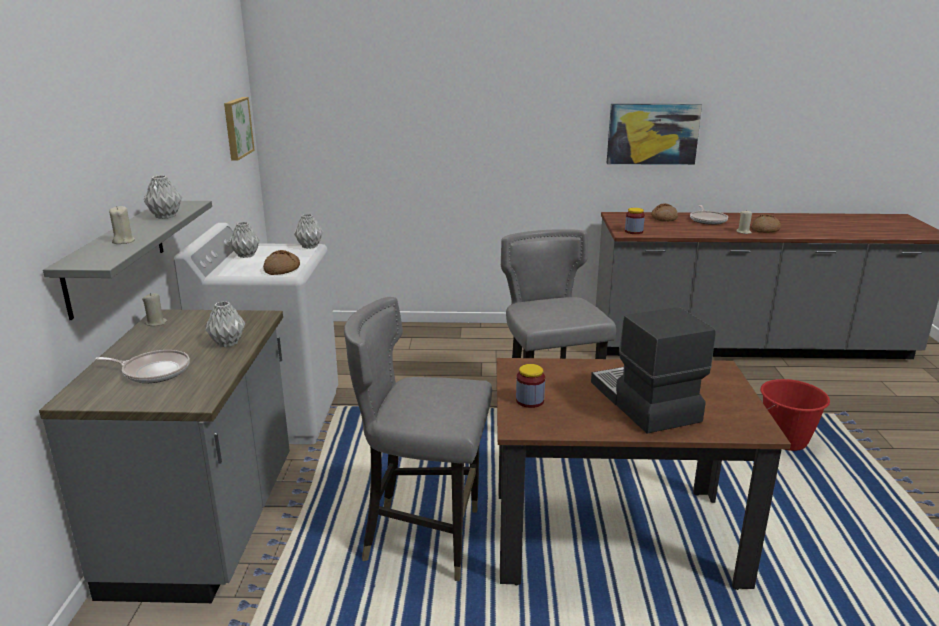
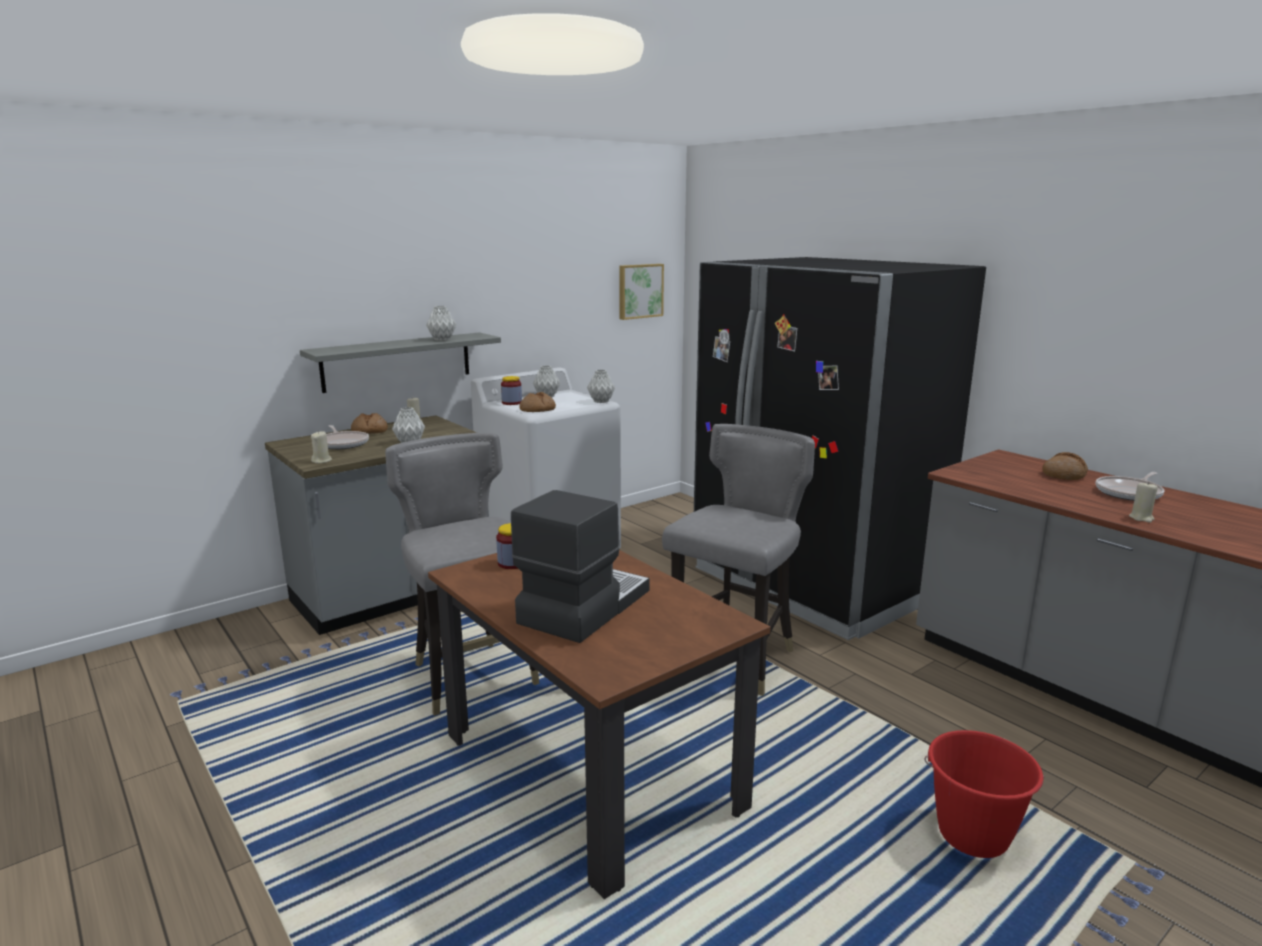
camera: 50 degrees right, 5 degrees down
(123, 241) = (374, 346): beige candle -> beige candle (322, 461)
(493, 349) = (813, 583): none -> black fridge
(633, 231) = (969, 474): jar -> jar (511, 403)
(652, 134) = (1088, 349): picture -> none
(765, 230) = (1194, 526): bread -> bread (369, 431)

